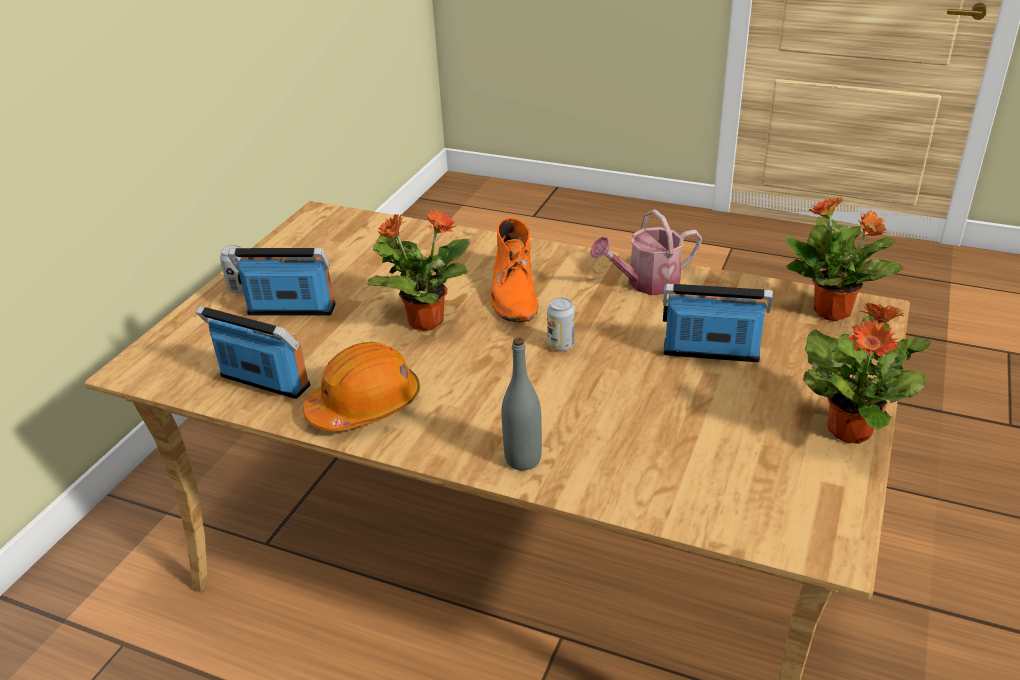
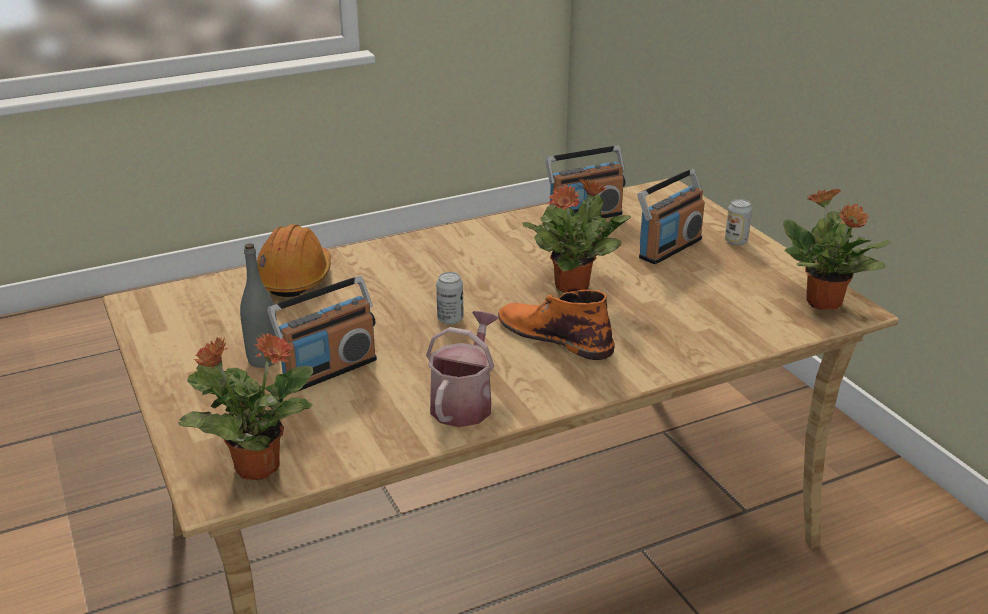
camera: 130 degrees right, 5 degrees down
(365, 406) = (504, 235): orange hard hat -> orange hard hat (294, 278)
(523, 459) = (369, 256): grey bottle -> grey bottle (264, 360)
(850, 429) = (167, 368): potted plant -> potted plant (824, 303)

